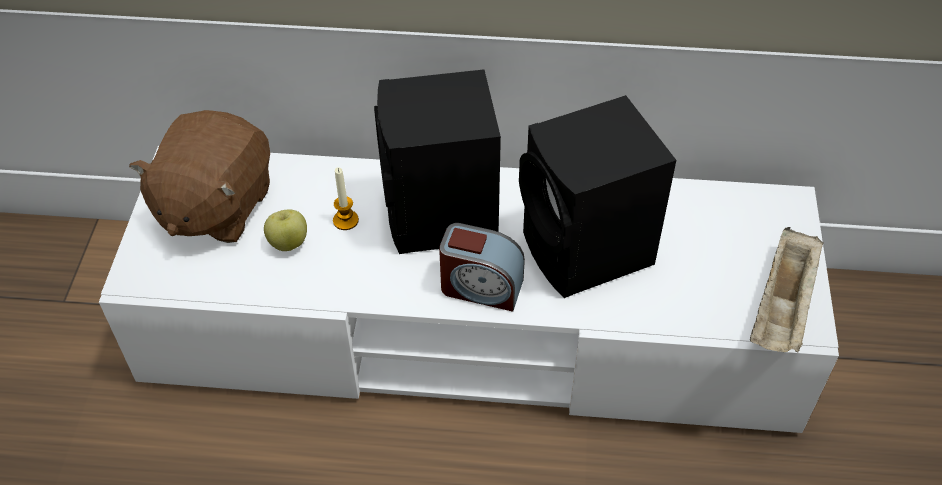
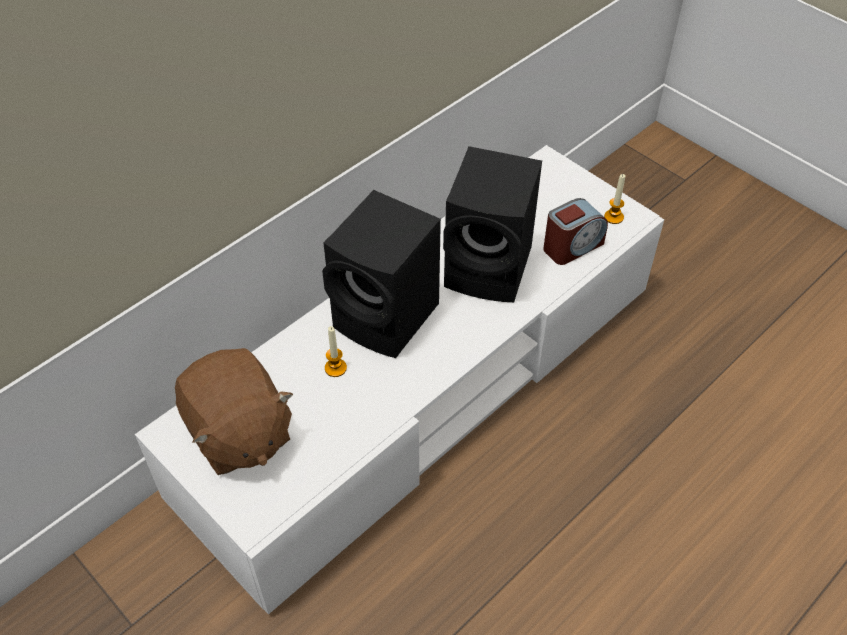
camera: 50 degrees left, 0 degrees up
(288, 243) = (320, 411): apple -> none
(481, 287) = (465, 335): alarm clock -> alarm clock (572, 246)
(782, 307) = (613, 217): beige tray -> candle

